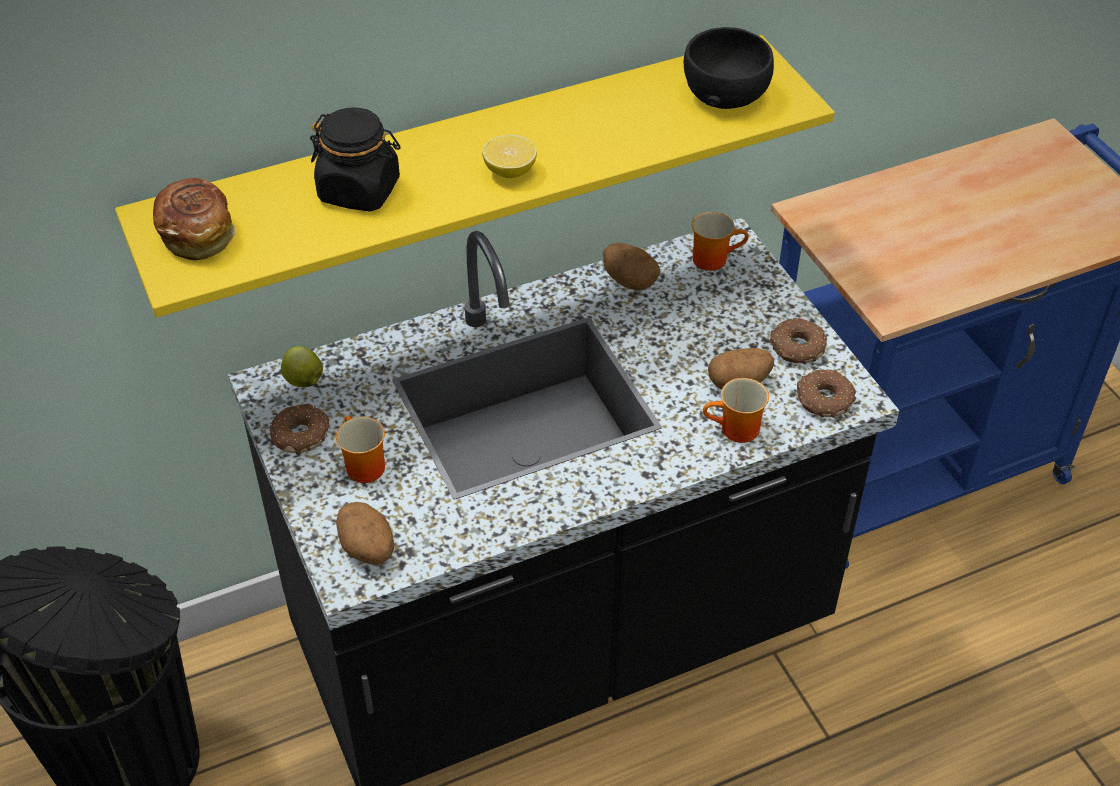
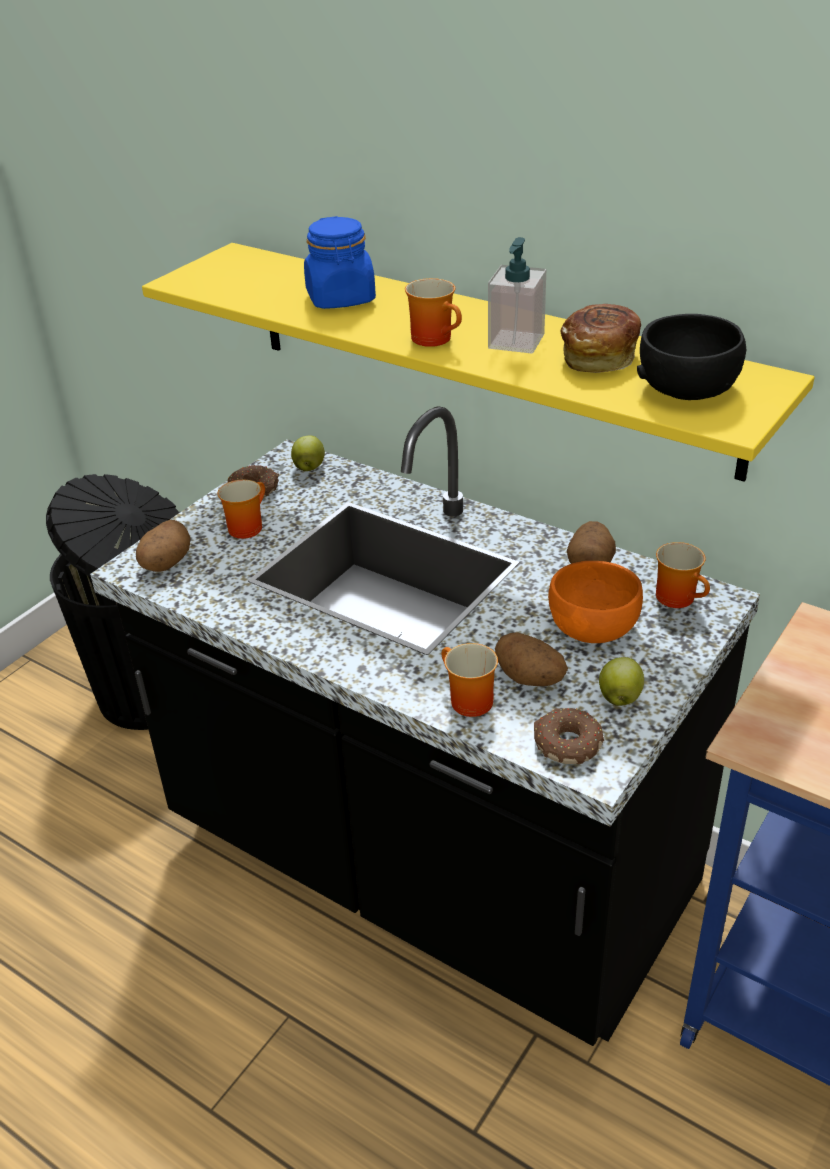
camera: 60 degrees right, 10 degrees down
(197, 234) = (230, 270): bread -> bread (599, 357)
(360, 190) = (341, 299): black jar -> blue jar
(510, 171) = (437, 339): lemon -> mug
(563, 134) = (516, 341): none -> soap dispenser
(706, 319) = (593, 626): none -> orange bowl
(796, 348) = (619, 697): donut -> apple

